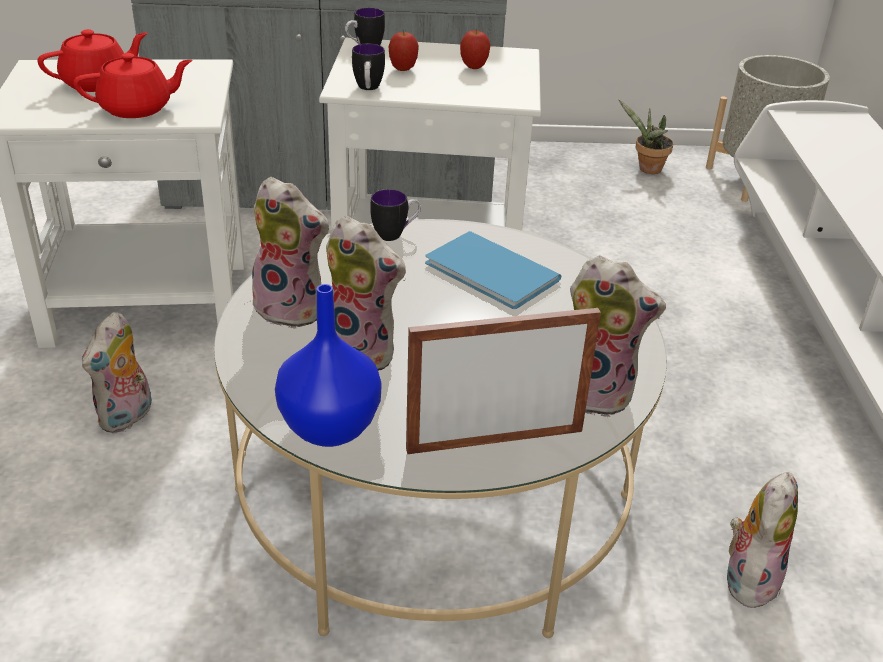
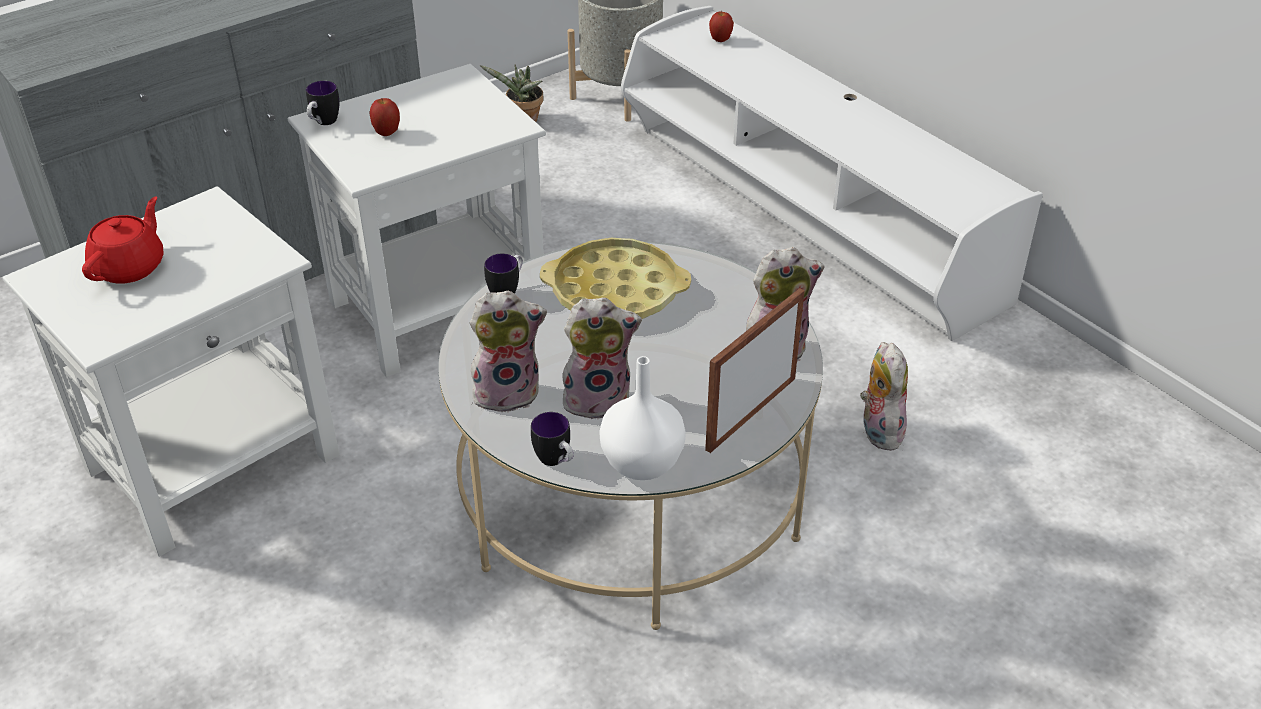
camera: 35 degrees left, 5 degrees up
(127, 418) = (322, 568): plush toy -> none
(137, 108) = (211, 277): red teapot -> none
(329, 429) = (643, 465): blue vase -> white vase
(368, 89) = (384, 167): mug -> mug (556, 462)
(474, 67) = (443, 106): apple -> apple (720, 40)
(492, 274) = (615, 291): blue book -> yellow tray

